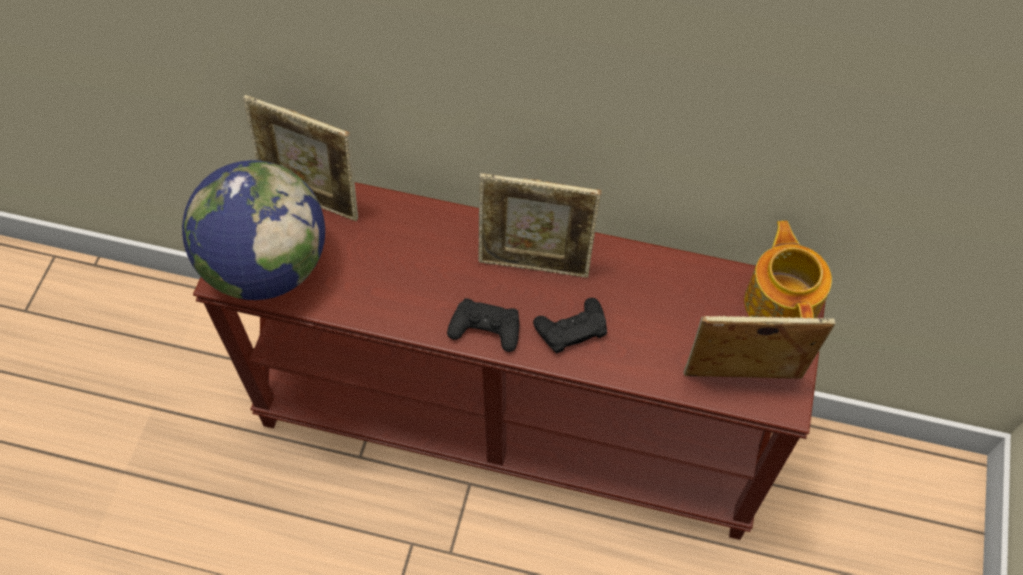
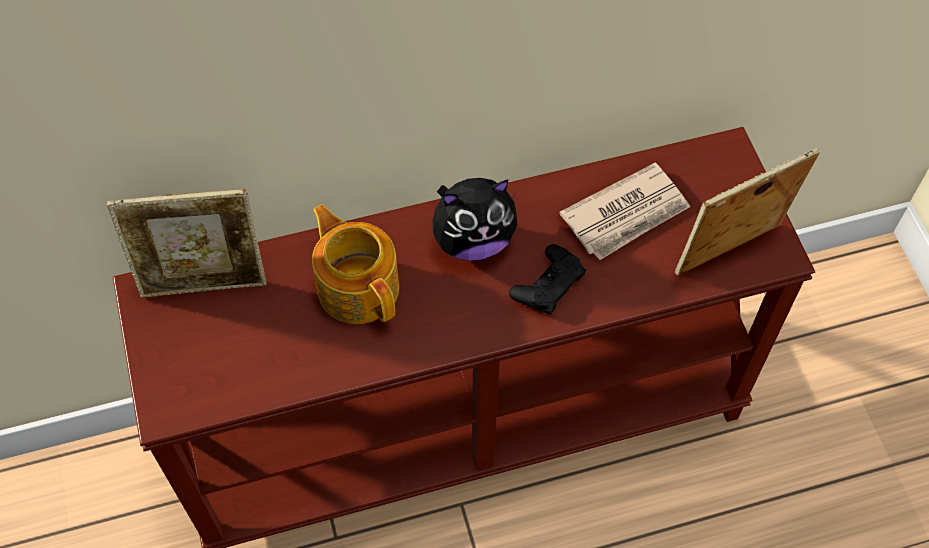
camera: 30 degrees left, 0 degrees up
(267, 266) = (203, 376): globe -> none
(485, 328) = (466, 325): black game controller -> none
(535, 264) = (473, 240): picture frame -> plush toy
(674, 305) = (626, 214): none -> newspaper
(782, 302) = (717, 165): teapot -> teapot (358, 286)

